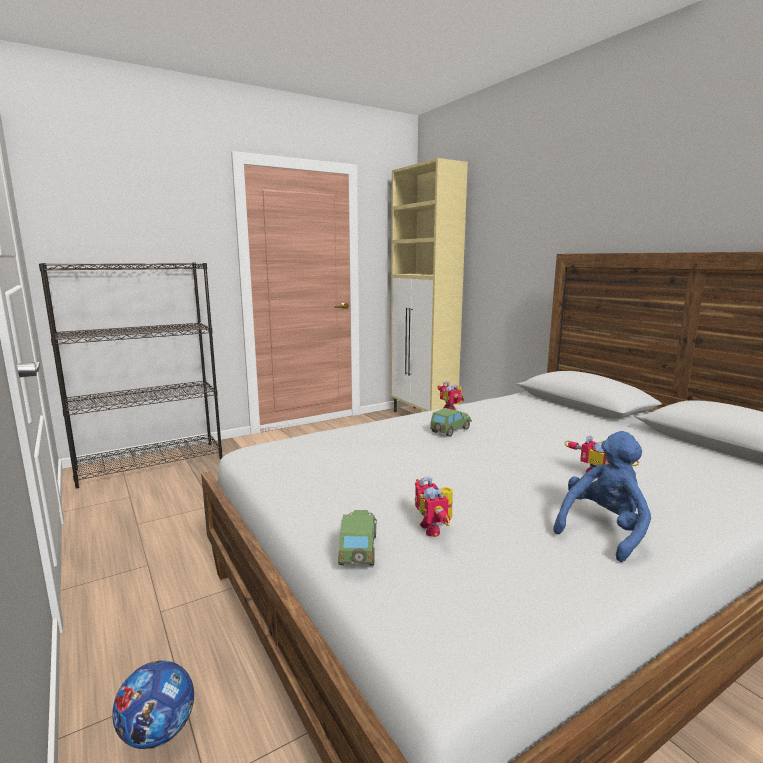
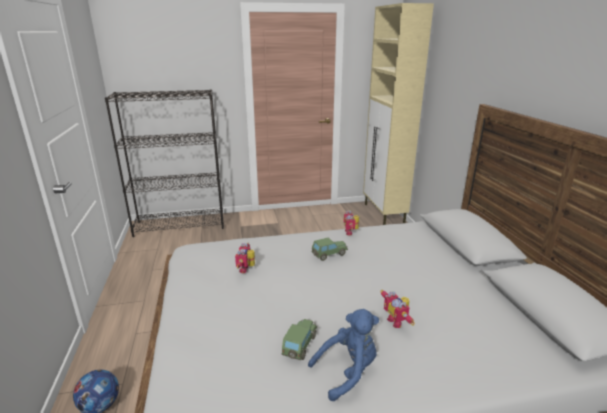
camera: 20 degrees right, 10 degrees up
(358, 550) = (183, 345): toy car -> toy car (299, 346)
(435, 528) = (240, 341): toy robot -> toy robot (246, 269)

